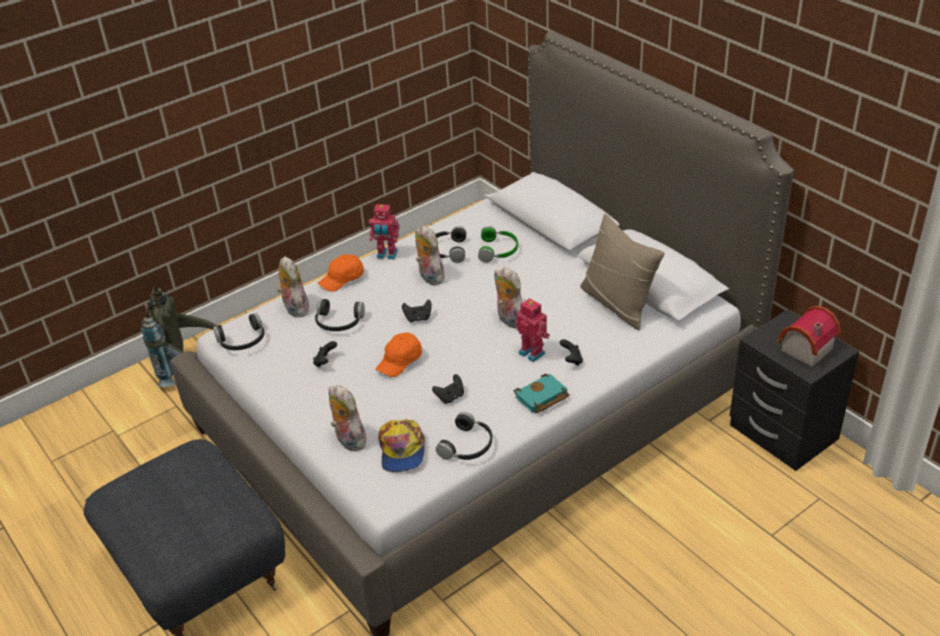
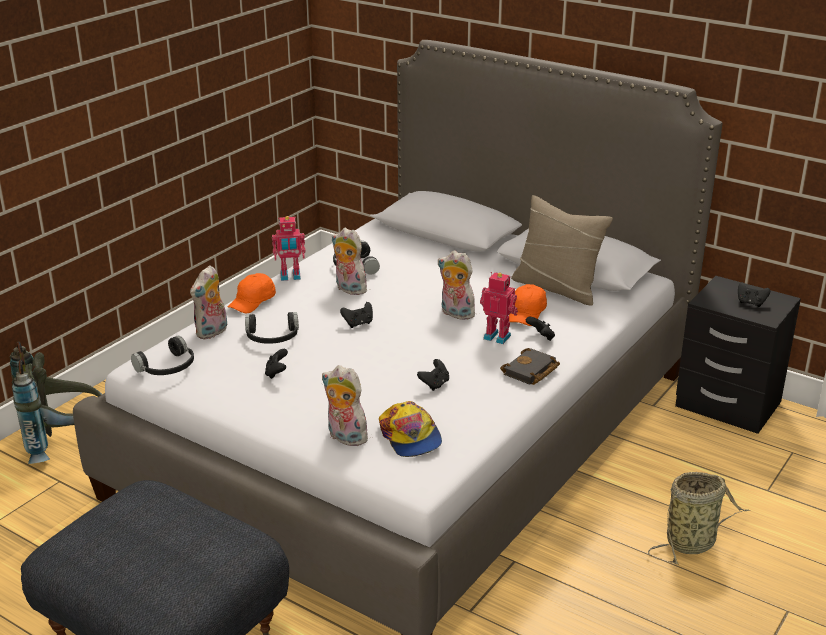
camera: 20 degrees left, 10 degrees down
(294, 308) = (212, 332): plush toy -> plush toy turned 105 degrees counterclockwise
(400, 361) = (361, 362): orange cap -> orange cap (526, 314)
(468, 446) = (480, 422): black headphones -> none
(499, 250) = (409, 260): green headphones -> none
(541, 398) = (531, 372): turquoise book -> black book
(670, 575) = (693, 542): none -> basket
(803, 349) = (750, 303): toy house -> black game controller

